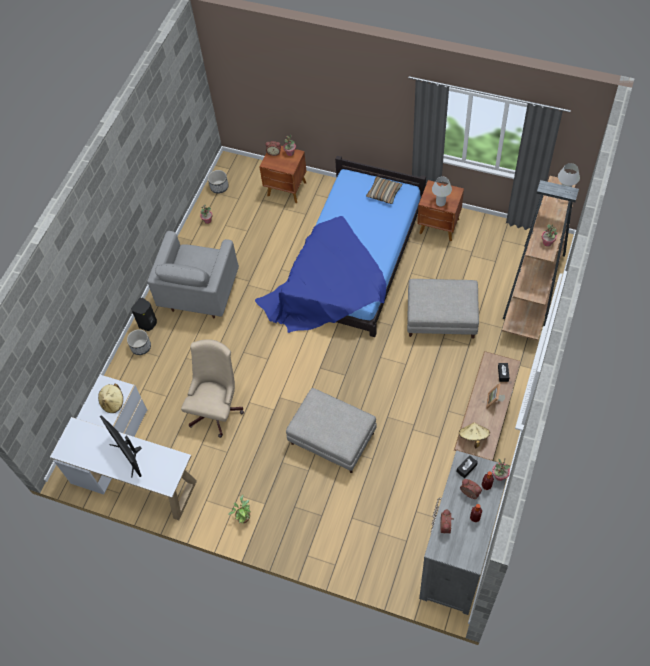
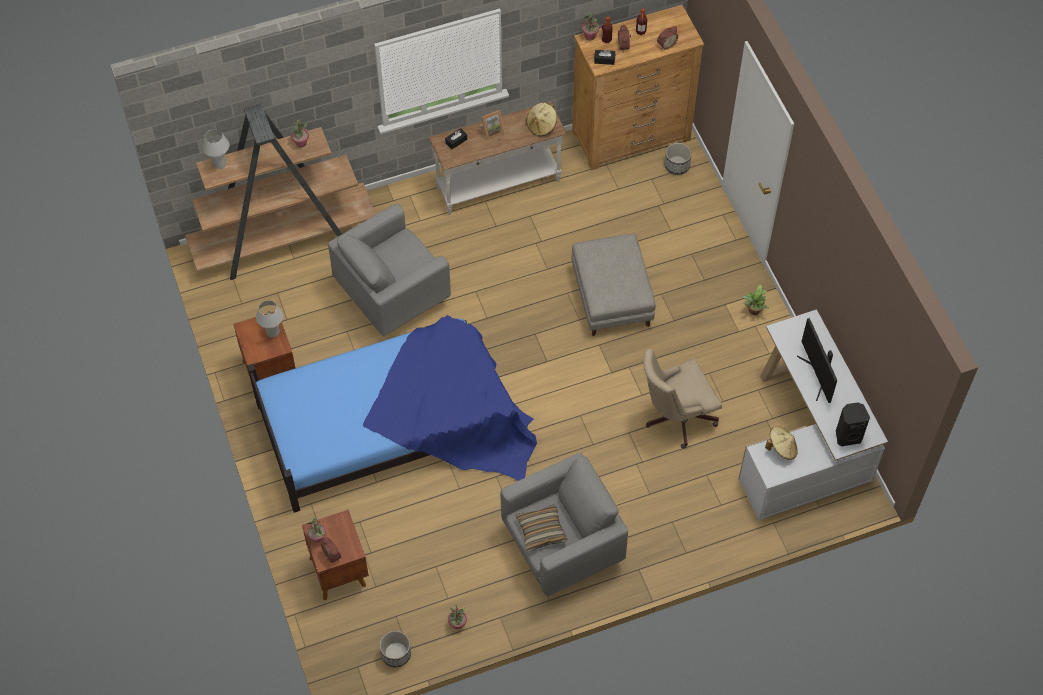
camera: 135 degrees left, 0 degrees up
(129, 455) = (817, 375): monitor -> monitor turned 150 degrees clockwise
(141, 347) = (679, 549): planter -> planter (677, 165)
(148, 324) = (646, 567): black speaker -> black speaker (847, 435)
(384, 193) = (295, 407): pillow -> pillow (541, 531)
(442, 318) = (392, 295): grey ottoman -> grey armchair
(456, 559) = (631, 136): grey dresser -> brown dresser

